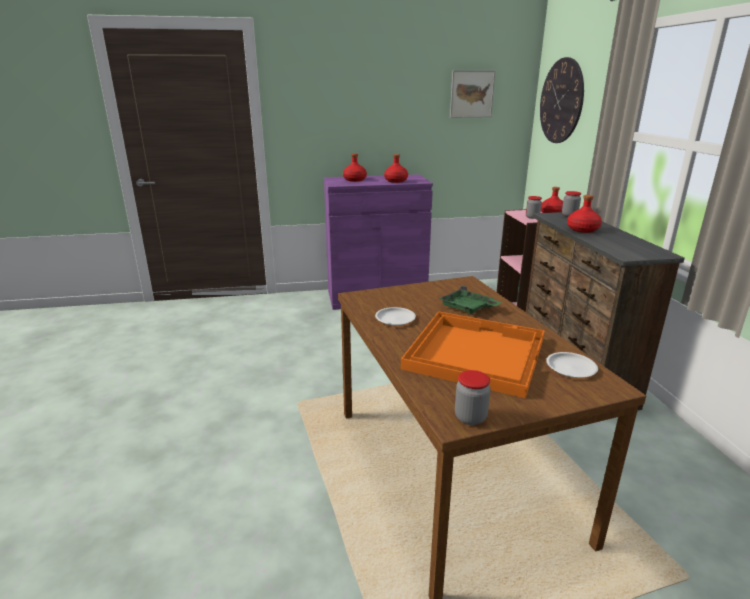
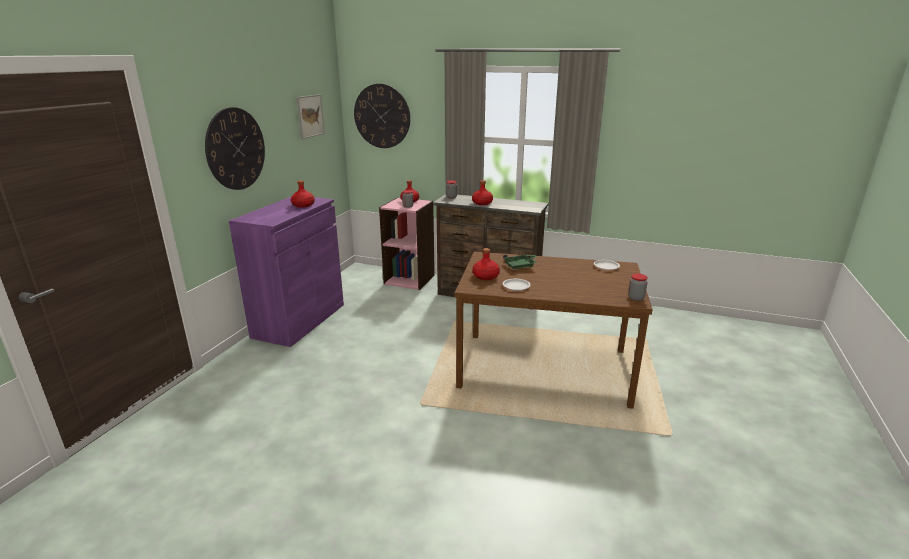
camera: 60 degrees left, 0 degrees up
(351, 113) = (235, 149): none -> wall clock
(354, 180) = (269, 214): red bottle -> red bottle (486, 276)
(474, 353) = (576, 280): orange tray -> none

